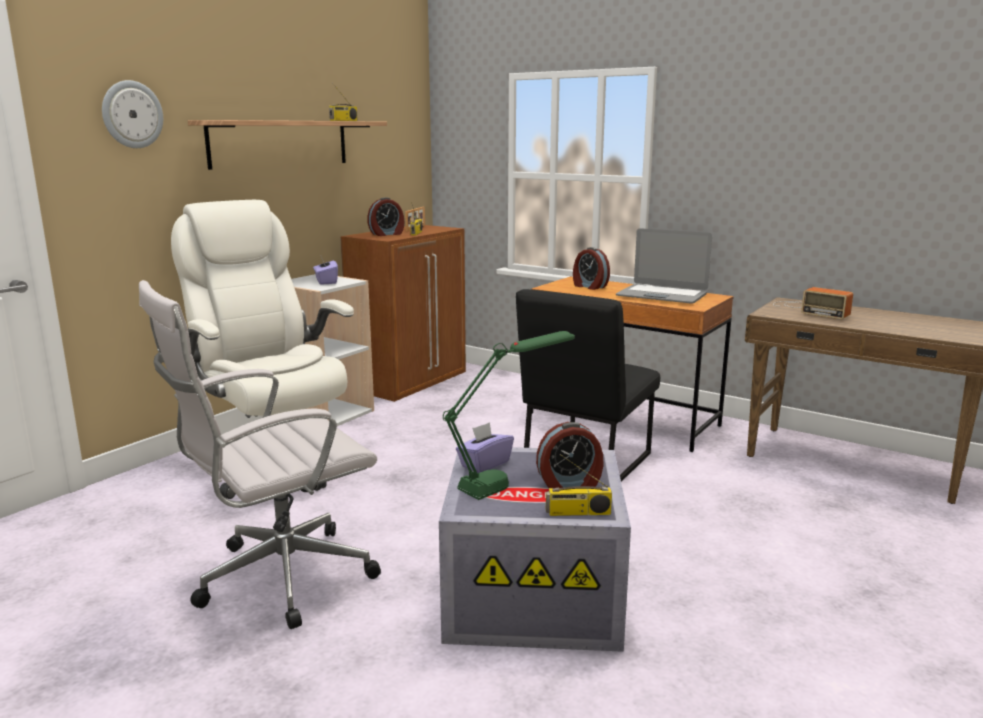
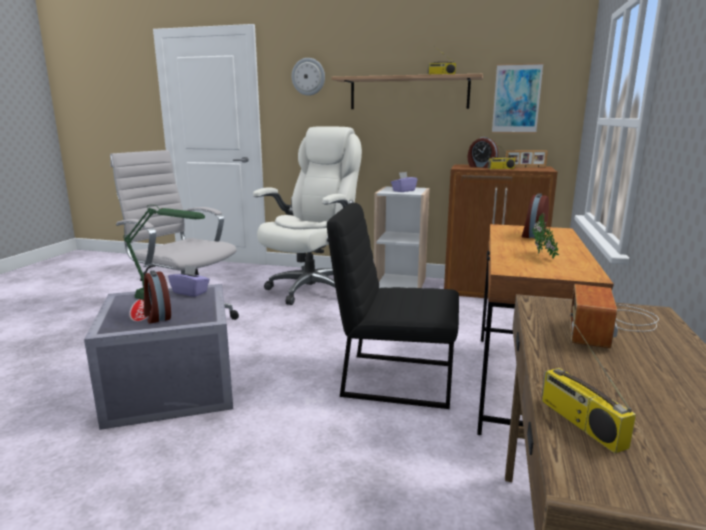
camera: 70 degrees right, 0 degrees up
(383, 149) = (516, 99): none -> picture
(578, 513) = (110, 322): radio -> radio (579, 422)
(662, 295) = (543, 257): laptop -> potted plant

